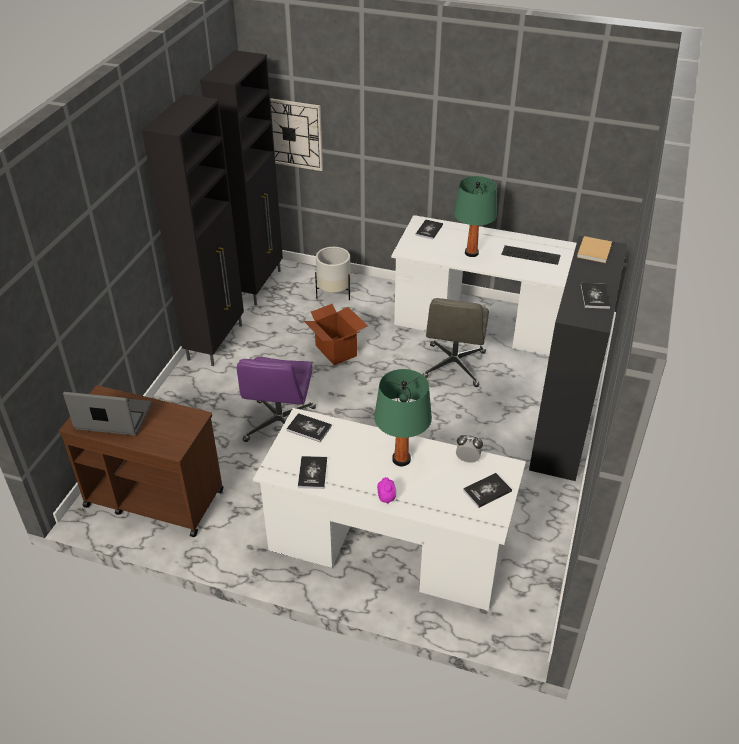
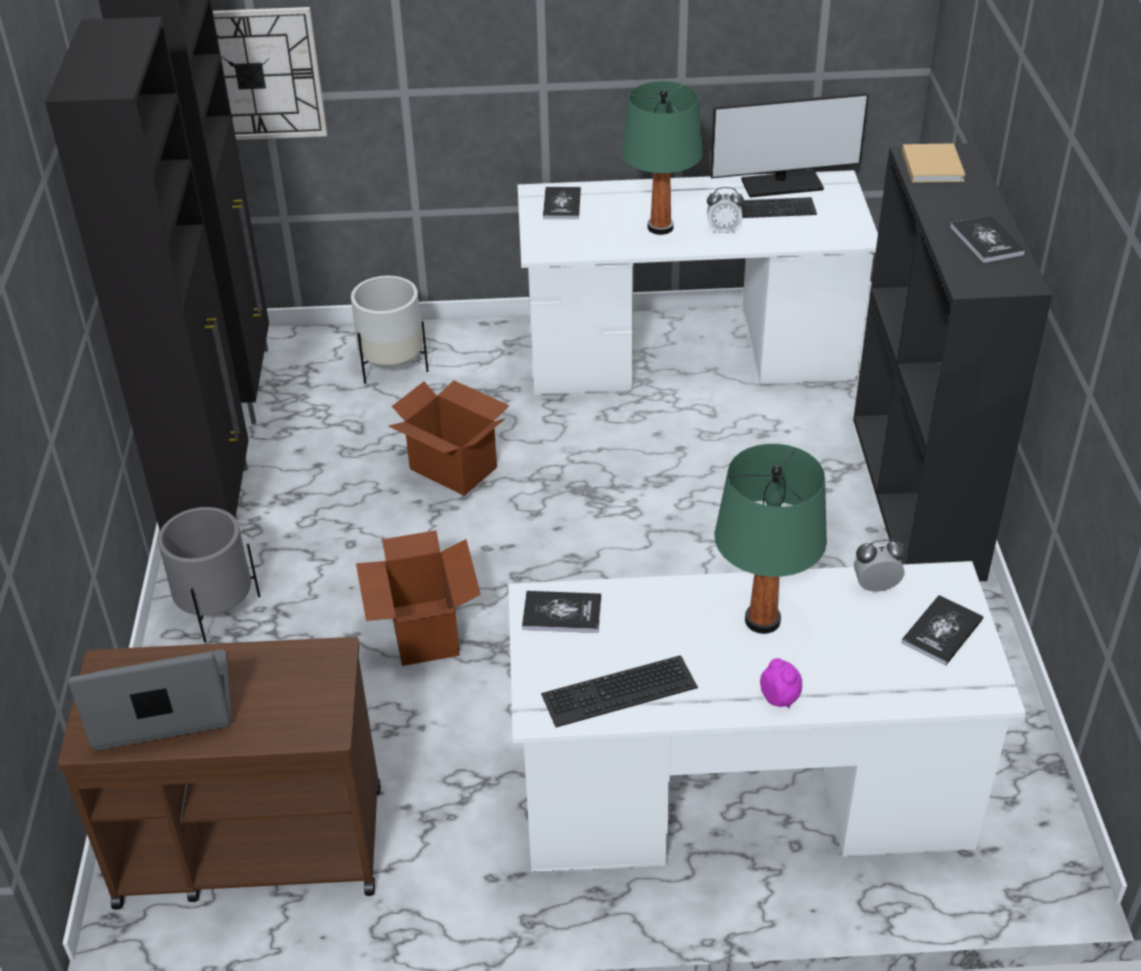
camera: 20 degrees left, 0 degrees up
(194, 387) = (217, 609): none -> grey planter
(280, 425) = (423, 632): purple office chair -> cardboard box
(312, 473) = (619, 693): book -> keyboard
(454, 366) = (678, 441): grey office chair -> none
(503, 262) = (723, 230): none -> alarm clock
(549, 245) = (782, 185): none -> monitor

